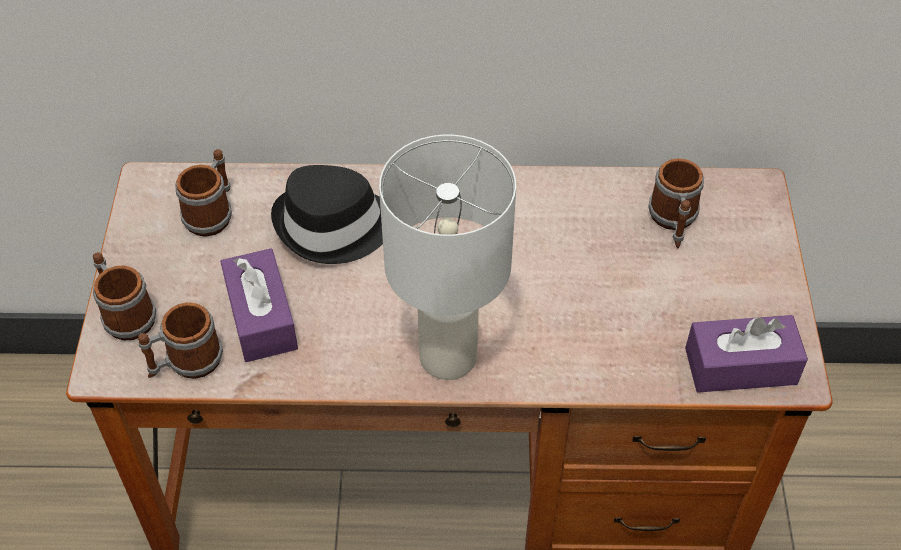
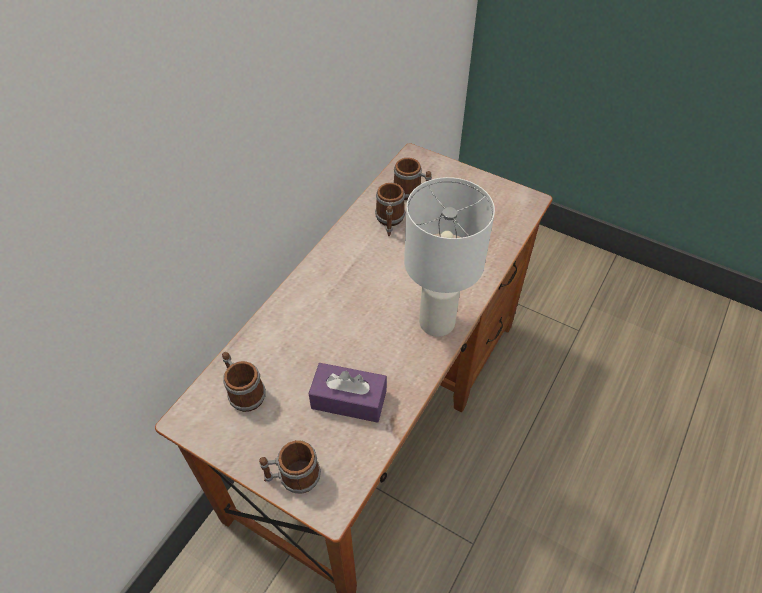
camera: 60 degrees left, 0 degrees up
(185, 363) = (357, 456): mug -> mug (389, 221)
(333, 226) = (305, 333): black hat -> none
(740, 366) = (514, 214): purple tissue box -> none

